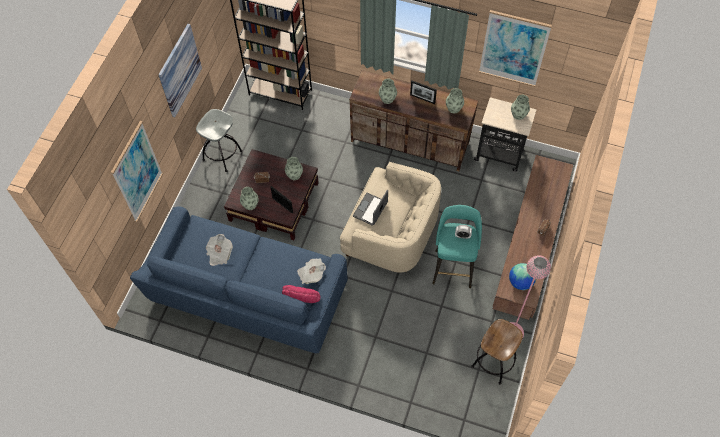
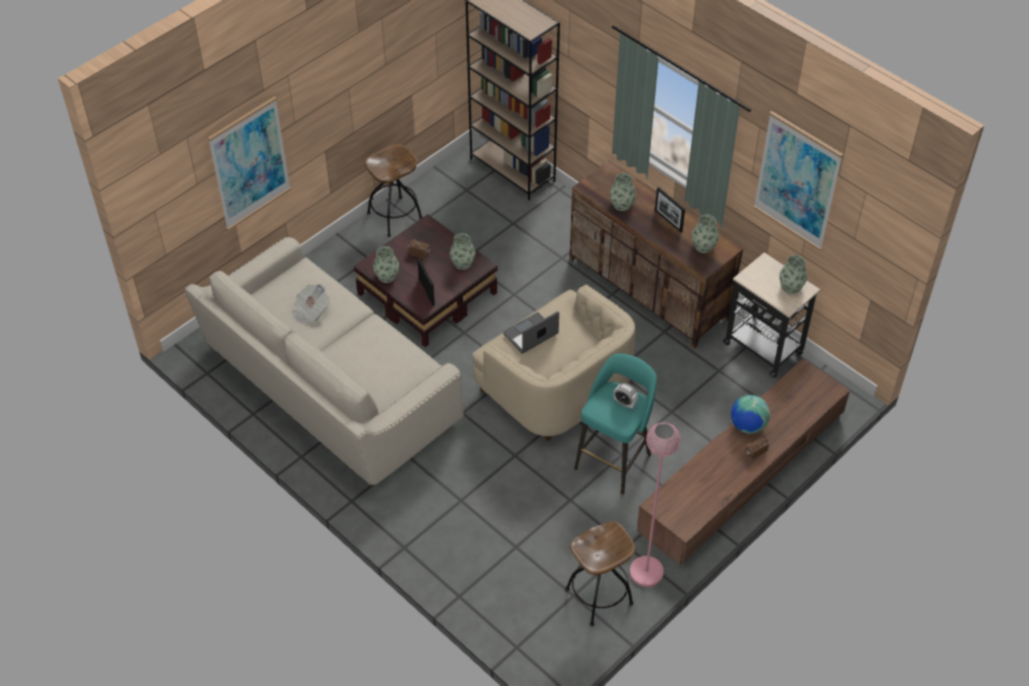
camera: 25 degrees right, 10 degrees down
(179, 70) = (359, 65): picture -> none
(222, 155) = (395, 216): grey stool -> brown stool
(247, 294) = (330, 385): blue sofa -> beige sofa
(302, 301) = (378, 404): pink pillow -> none
(311, 274) = (408, 378): newspaper -> none
(520, 282) = (684, 503): globe -> globe (747, 425)

